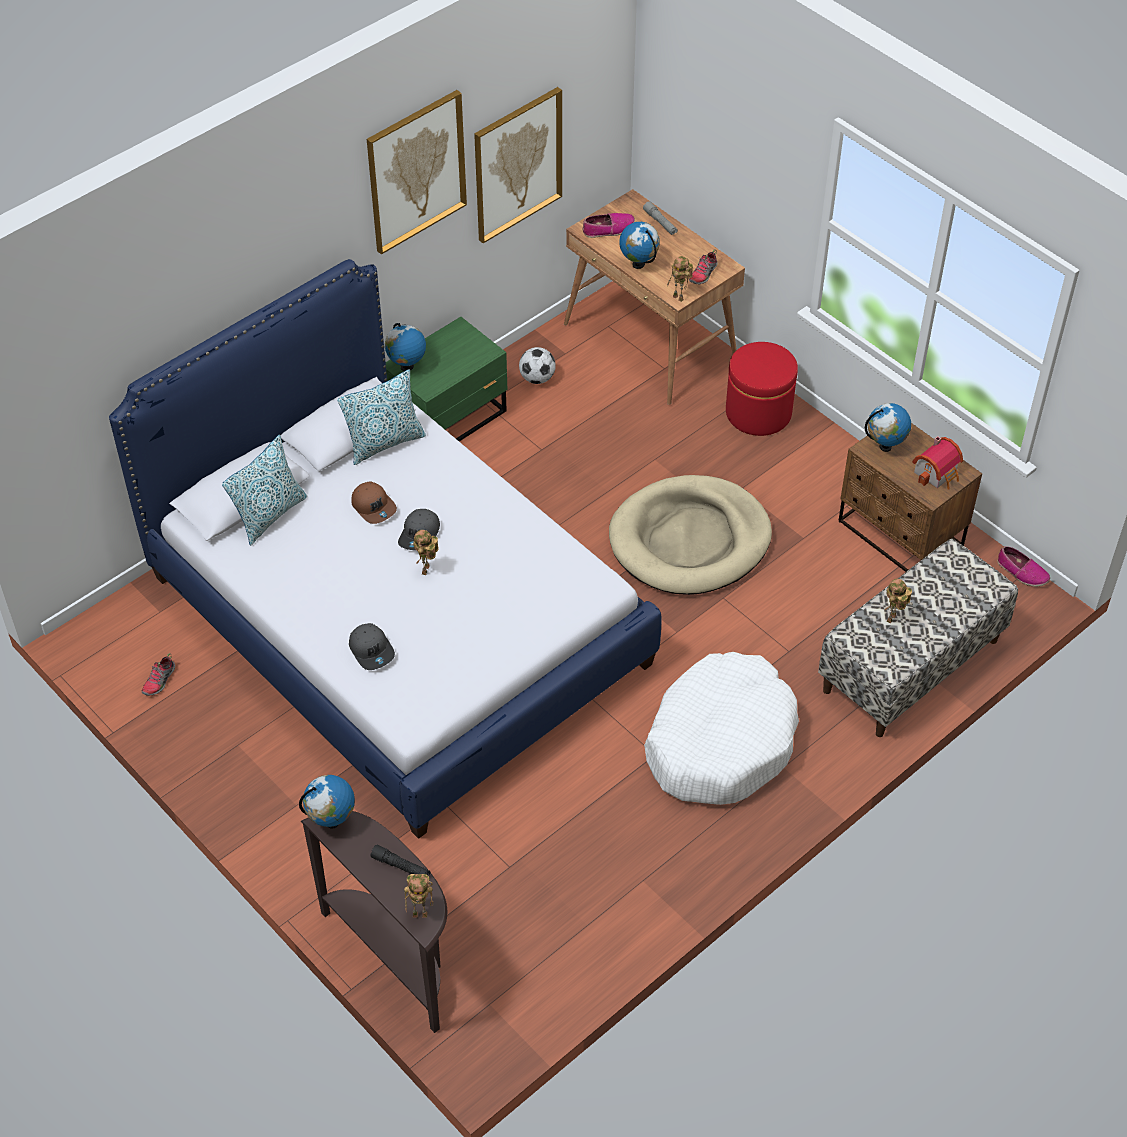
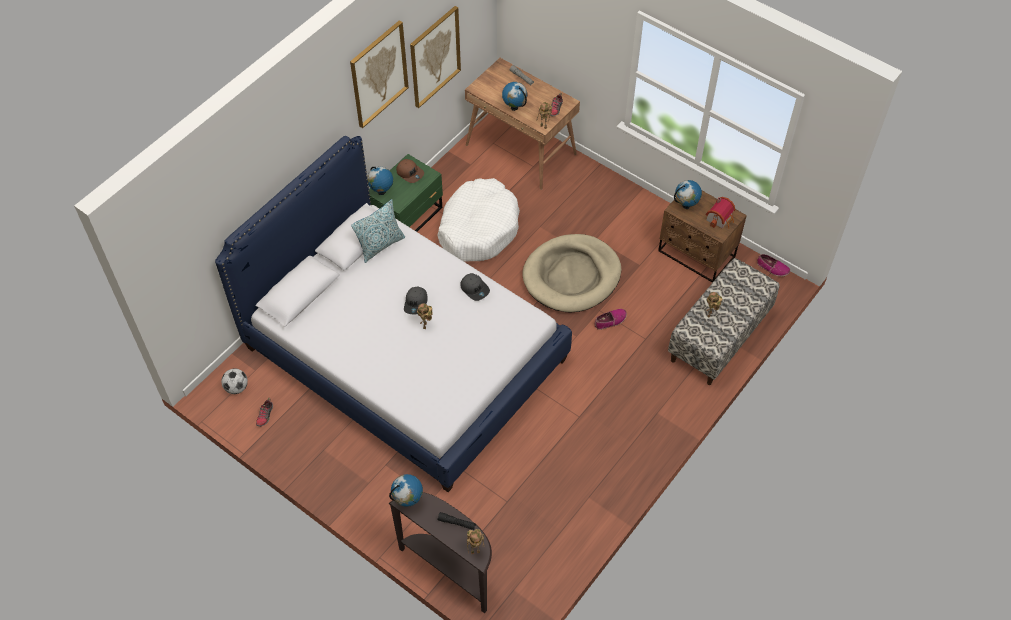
camera: 10 degrees left, 5 degrees up
(270, 515) = (319, 303): pillow -> none
(372, 650) = (403, 383): grey cap -> grey cap (475, 288)
(374, 506) = (383, 288): brown cap -> brown cap (410, 173)
(537, 378) = (456, 183): football -> football (236, 387)
(608, 229) = (491, 86): shoe -> shoe (610, 321)
(720, 741) = (616, 402): white dog bed -> white dog bed (478, 228)
(758, 412) = (596, 187): red ottoman -> none

